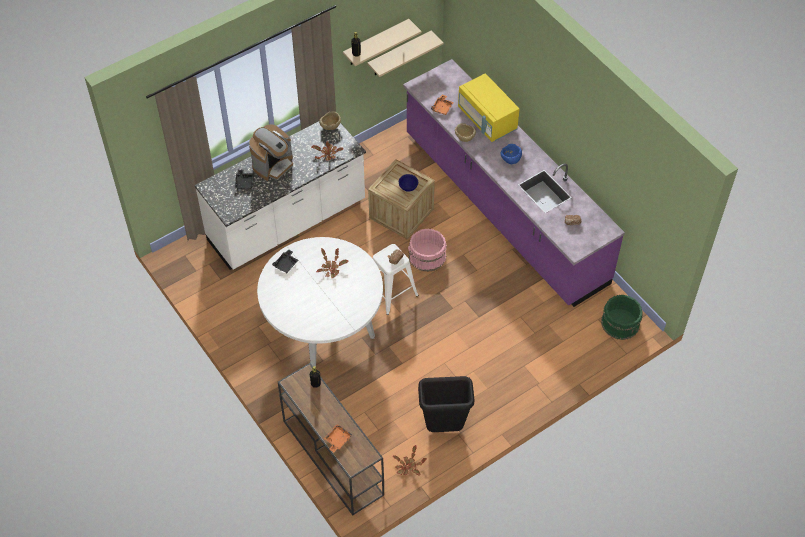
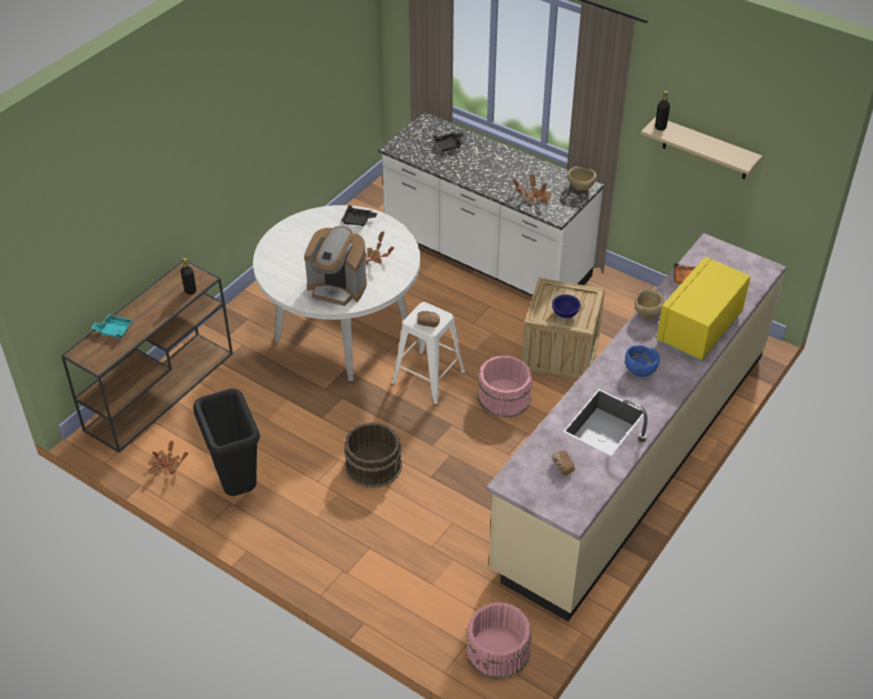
camera: 70 degrees right, 10 degrees down
(273, 165) = (489, 160): coffee machine -> coffee machine (337, 288)
(337, 440) = (114, 330): orange tray -> turquoise tray
(399, 54) = (736, 201): beige shelf -> none
(457, 345) = (373, 465): none -> brown bucket
(503, 208) = (633, 456): purple counter -> beige counter
(620, 323) = (498, 651): green bucket -> pink bucket

